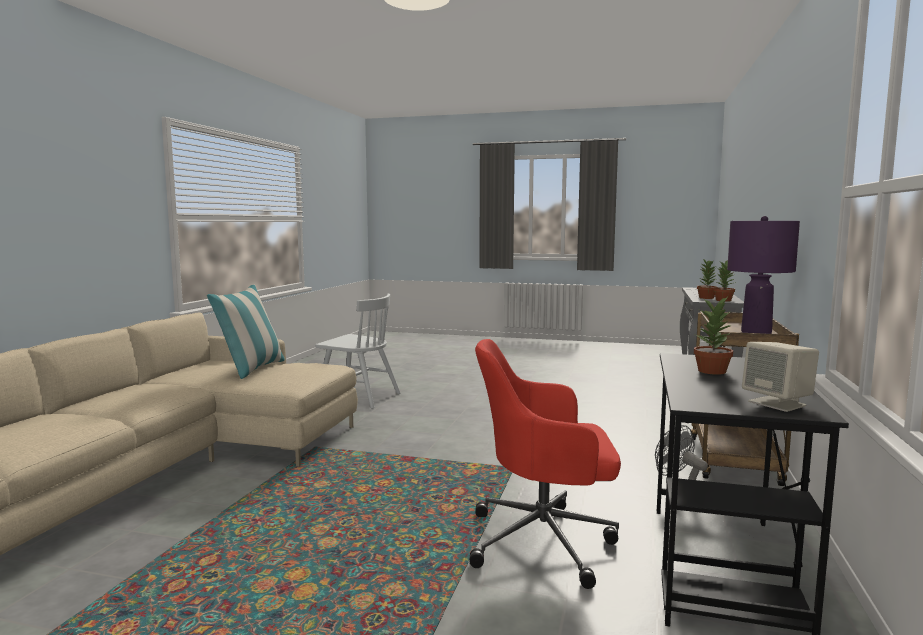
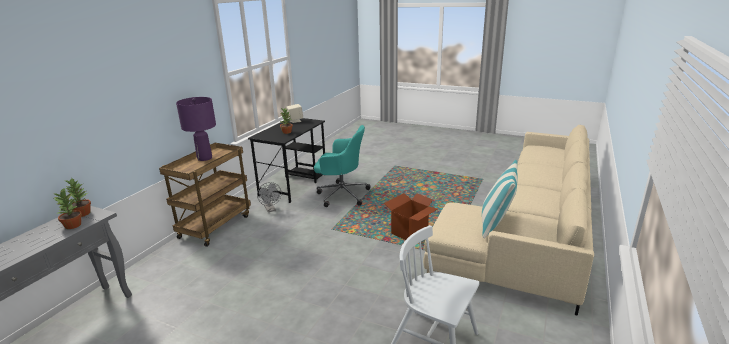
camera: 170 degrees left, 15 degrees up
(364, 471) = (410, 232): none -> cardboard box
(545, 541) = (341, 194): red office chair -> turquoise office chair

